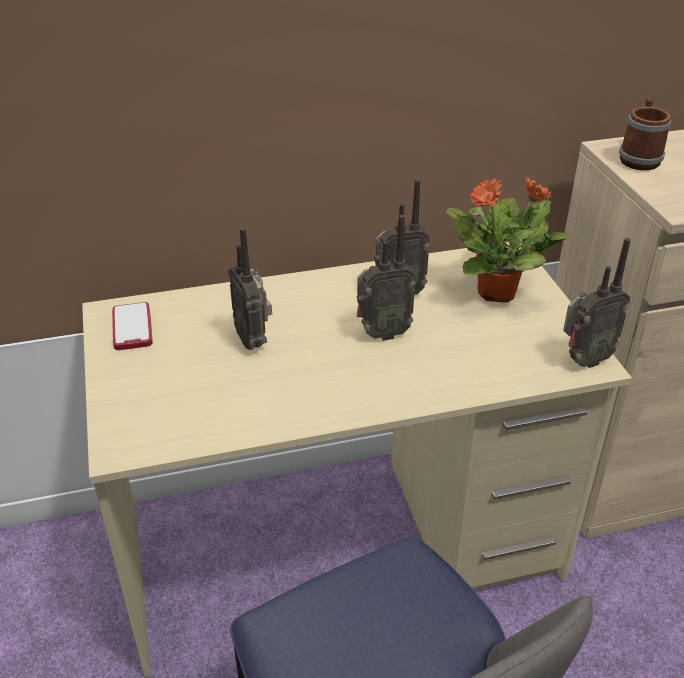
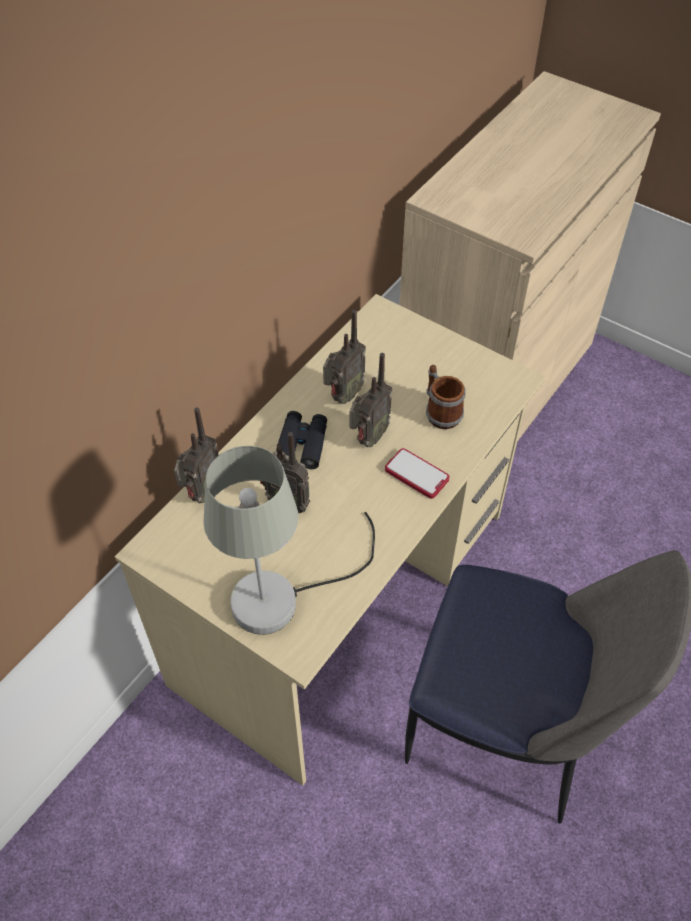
camera: 40 degrees left, 15 degrees up
(132, 328) = (185, 551): phone -> phone (416, 474)
(161, 400) = (282, 595): none -> grey table lamp
(318, 308) = (302, 444): none -> black binoculars
(498, 293) = (407, 354): potted plant -> none
(583, 360) = (508, 380): radio -> radio (201, 493)
(639, 158) = (458, 200): mug -> mug (440, 411)

